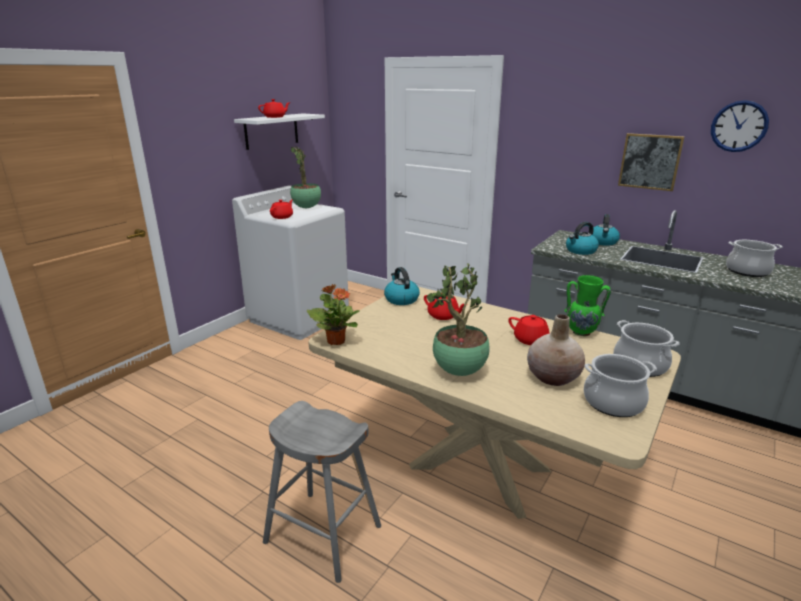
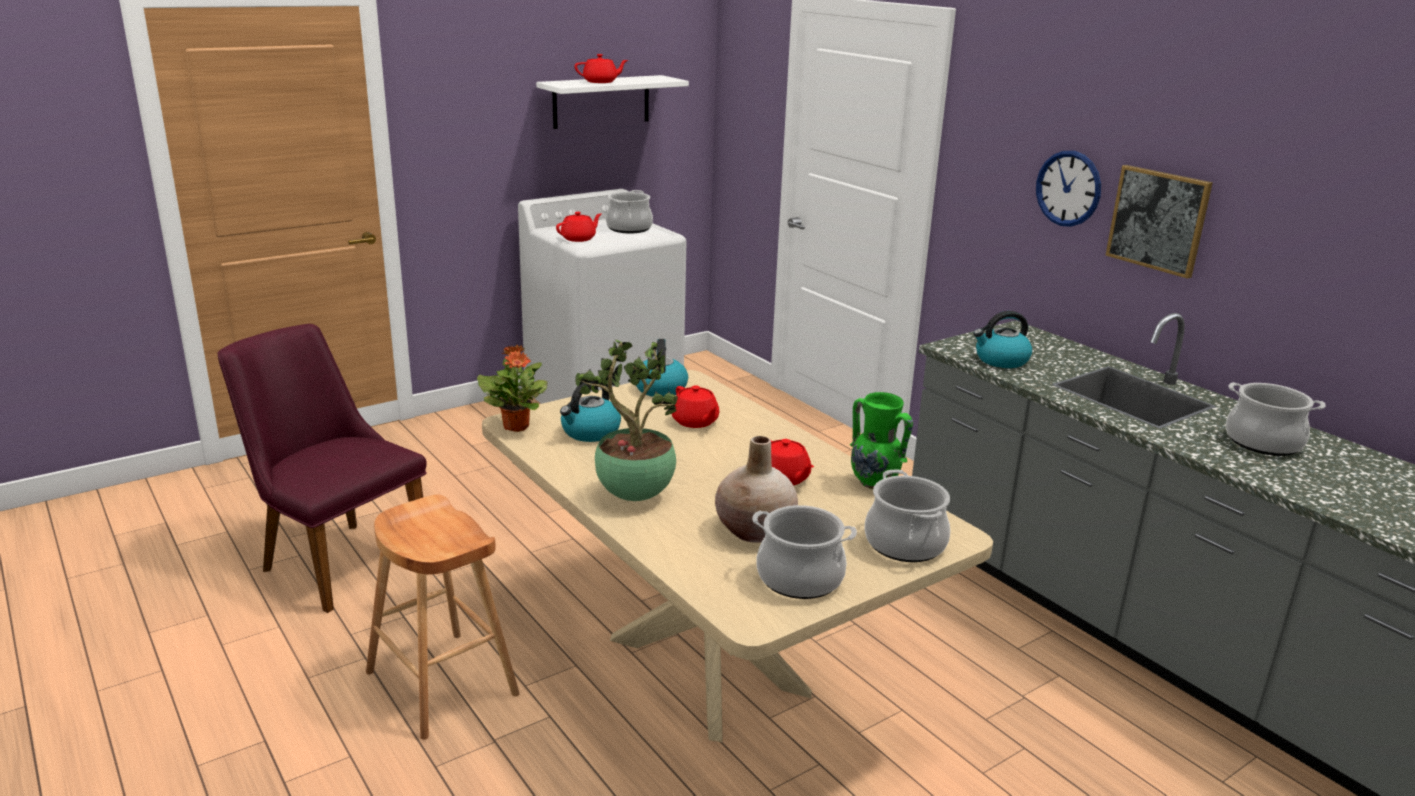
camera: 20 degrees right, 0 degrees up
(185, 462) = (335, 559): none -> purple chair
(306, 208) = (629, 228): potted plant -> cooking pot
(323, 534) = (442, 684): grey stool -> brown stool
(603, 242) = (1063, 352): kettle -> kettle (590, 432)
(739, 126) = (1298, 176): wall clock -> wall clock (1068, 188)

